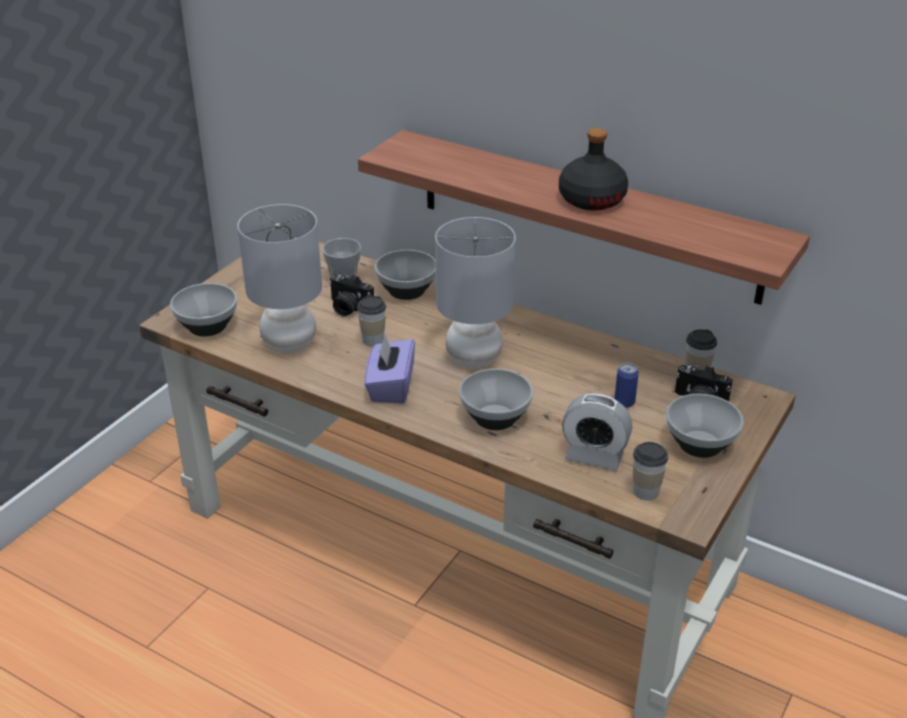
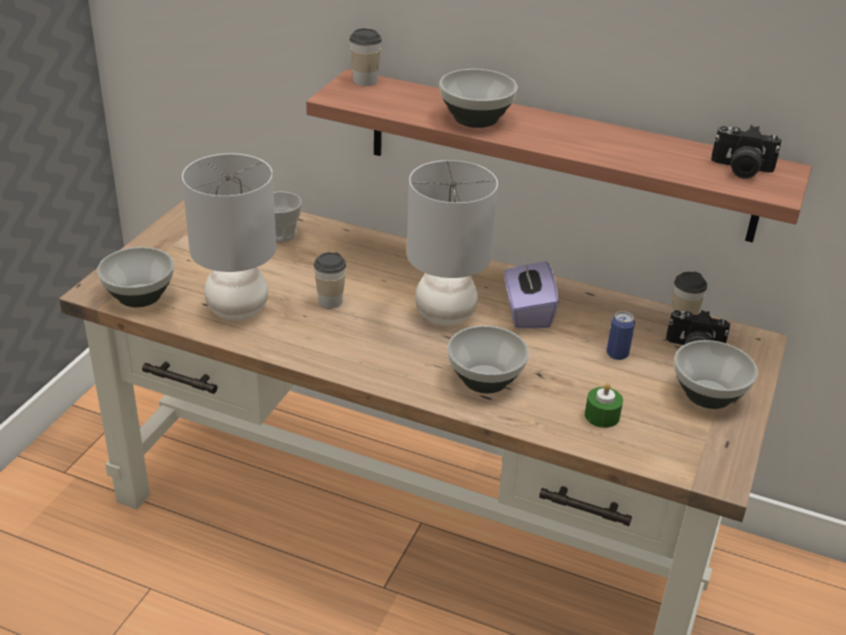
camera: 10 degrees left, 0 degrees up
(348, 308) = (295, 268): camera -> camera (741, 169)
(390, 387) = (362, 352): purple tissue box -> purple tissue box (527, 312)
(407, 291) = (355, 247): bowl -> bowl (476, 119)
(591, 199) = (574, 136): black bottle -> none
(594, 457) = (602, 416): alarm clock -> green candle
(645, 491) = (667, 450): cup -> cup (365, 81)

